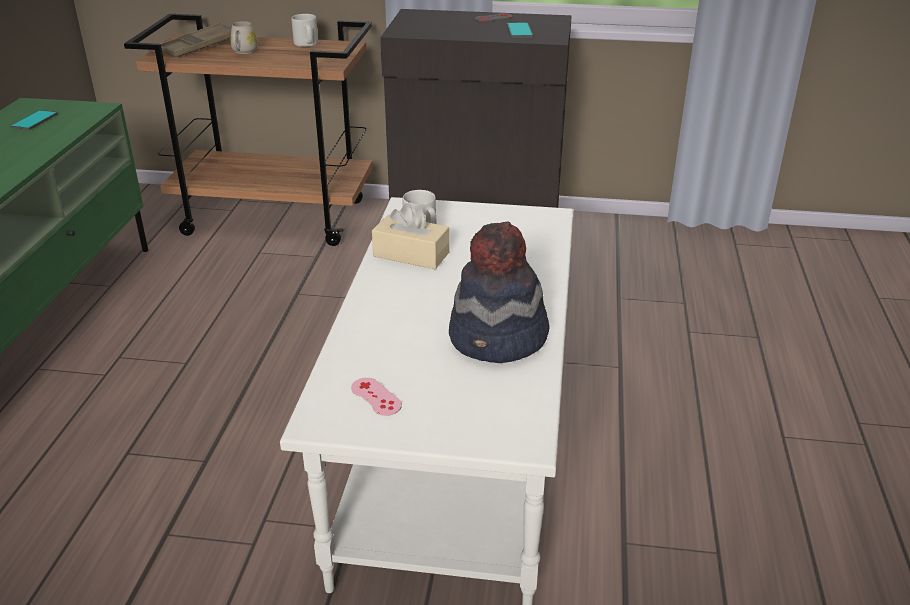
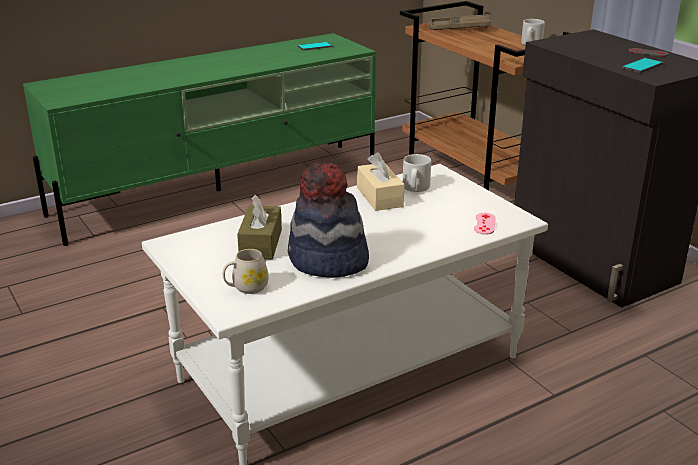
camera: 50 degrees right, 5 degrees down
(243, 52) = (478, 38): white mug -> white mug (246, 288)
(376, 397) = (213, 249): pink game controller -> pink game controller (484, 224)
(407, 361) = (261, 243): none -> brown tissue box

